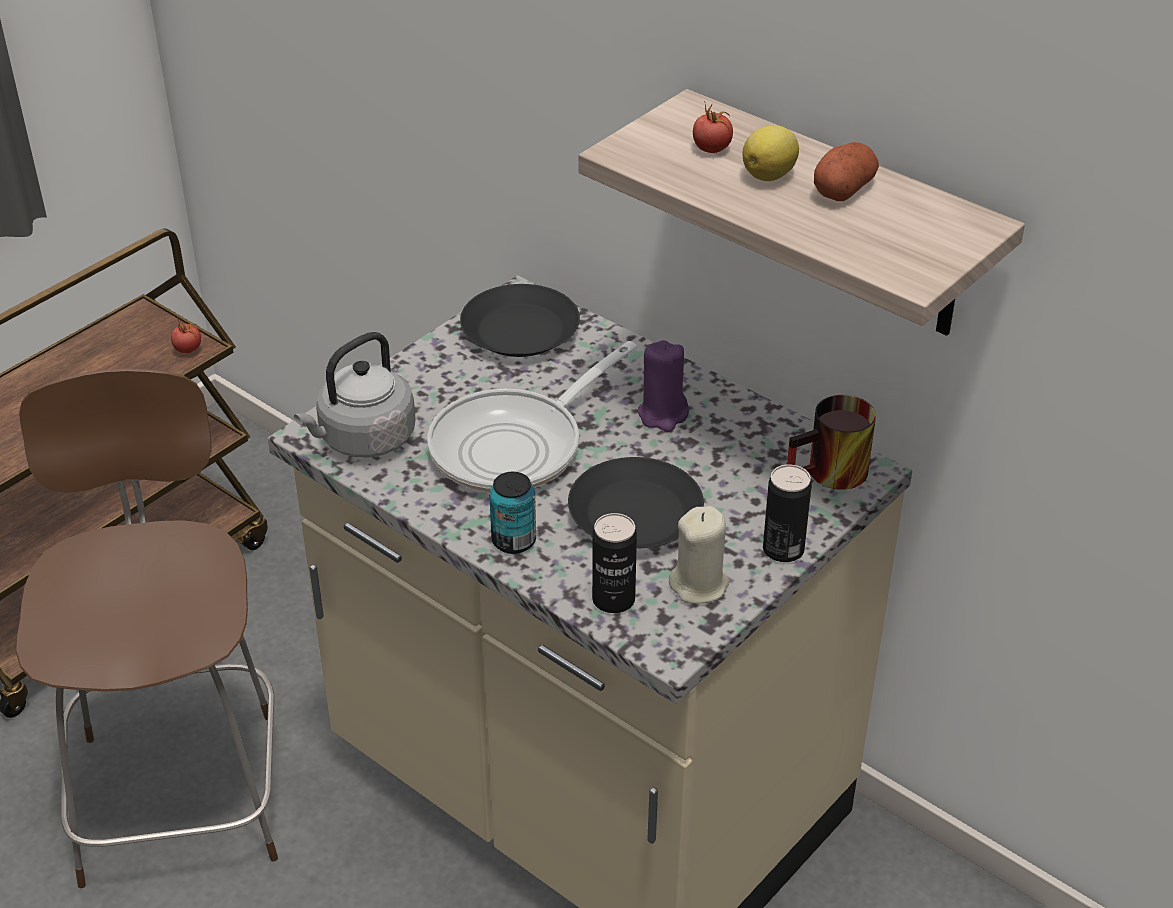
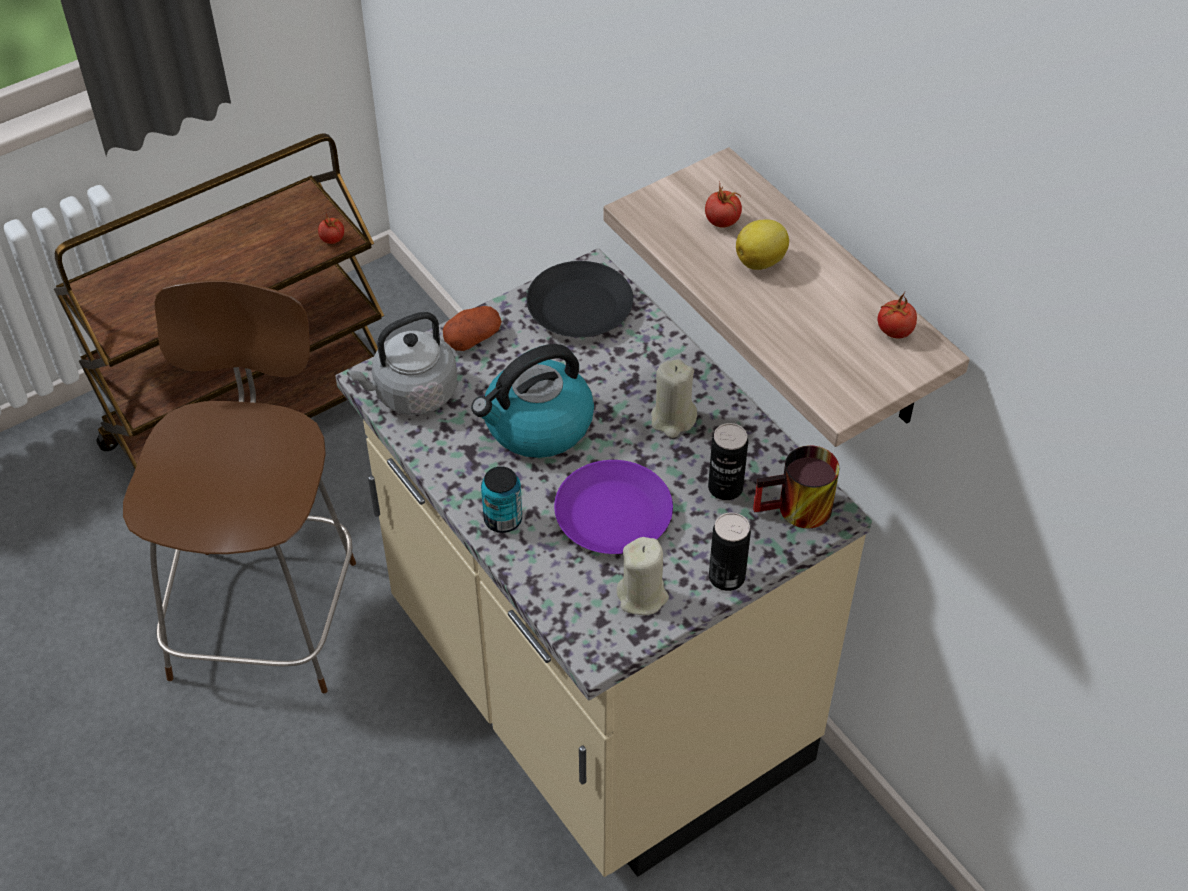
camera: 15 degrees right, 10 degrees up
(516, 446) = (537, 425): frying pan -> kettle
(613, 600) = (565, 594): can -> can (725, 488)
(635, 516) = (613, 516): black plate -> purple plate
(663, 414) = (673, 419): purple candle -> beige candle
(843, 189) = (821, 289): potato -> potato (473, 338)
(937, 212) = (894, 331): none -> tomato

